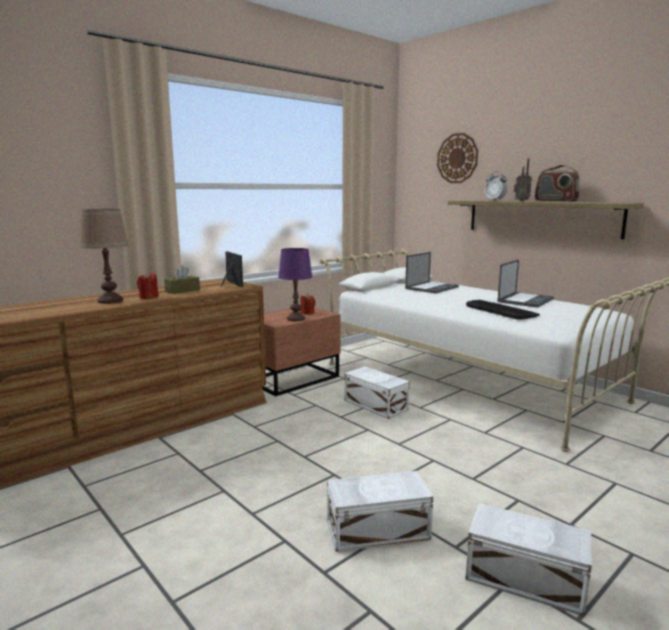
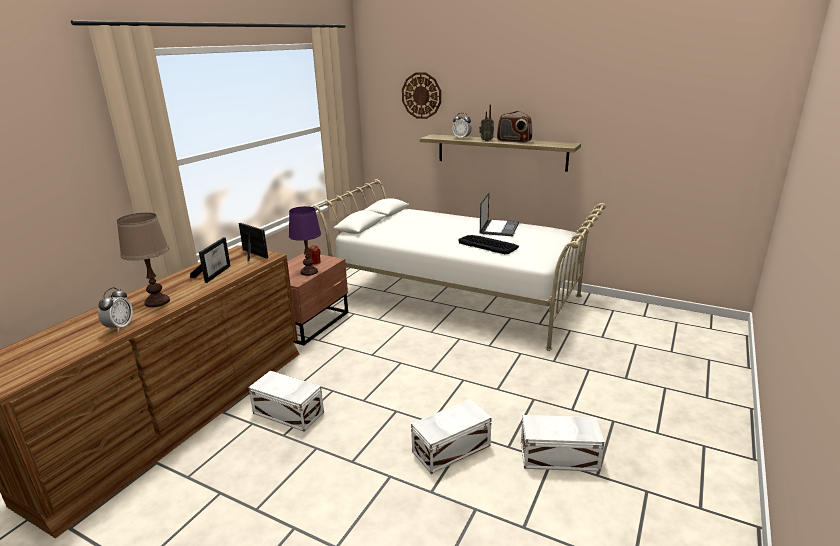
camera: 20 degrees left, 10 degrees up
(58, 311) = (119, 327): none -> alarm clock
(148, 297) = (191, 289): red candle -> none
(182, 291) = (214, 273): brown tissue box -> picture frame
(375, 405) = (395, 337): white storage box -> white storage box (288, 413)
(432, 288) = (417, 221): laptop -> none

